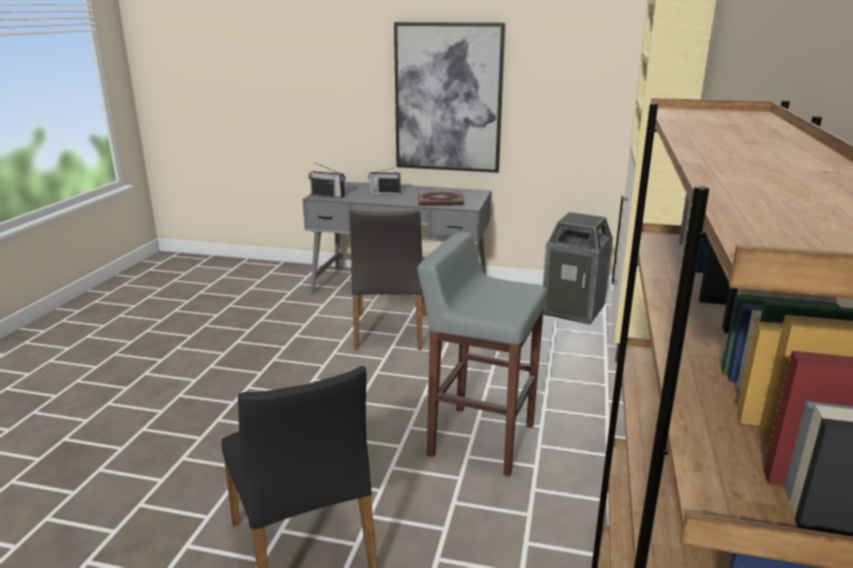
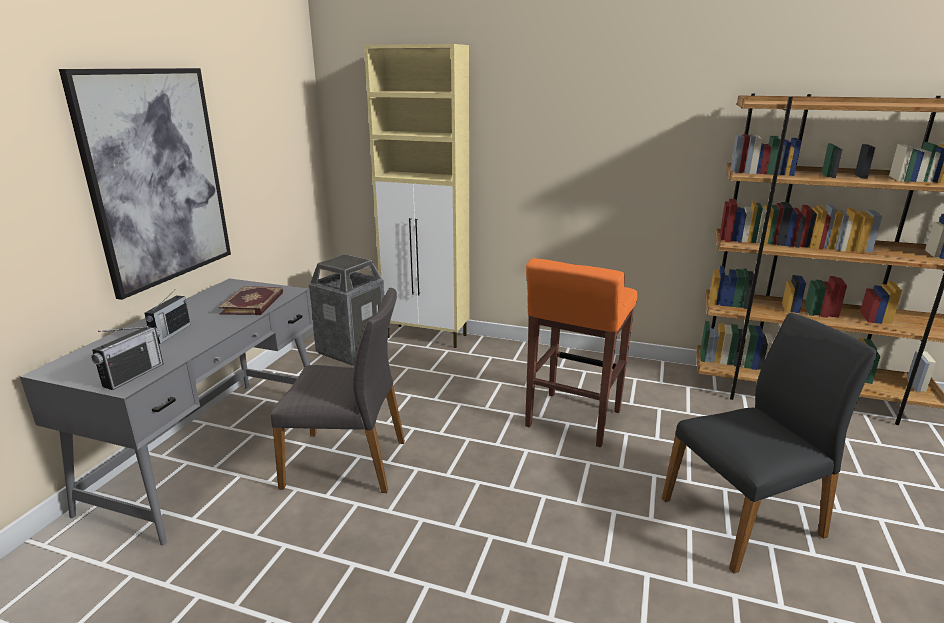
camera: 85 degrees left, 0 degrees up
(479, 439) = (572, 419): grey stool -> orange stool

